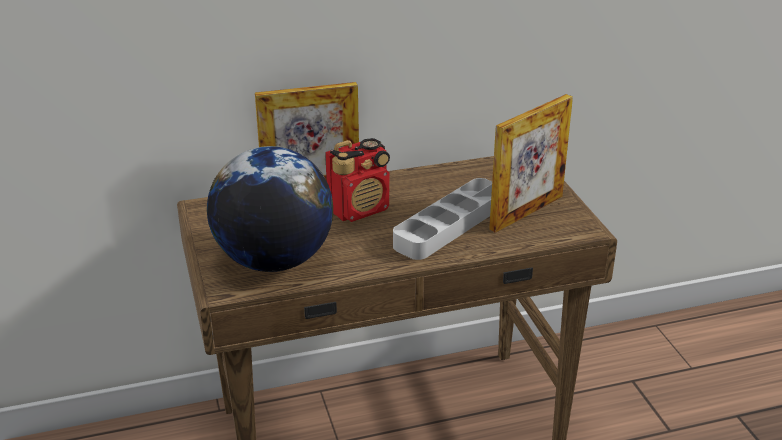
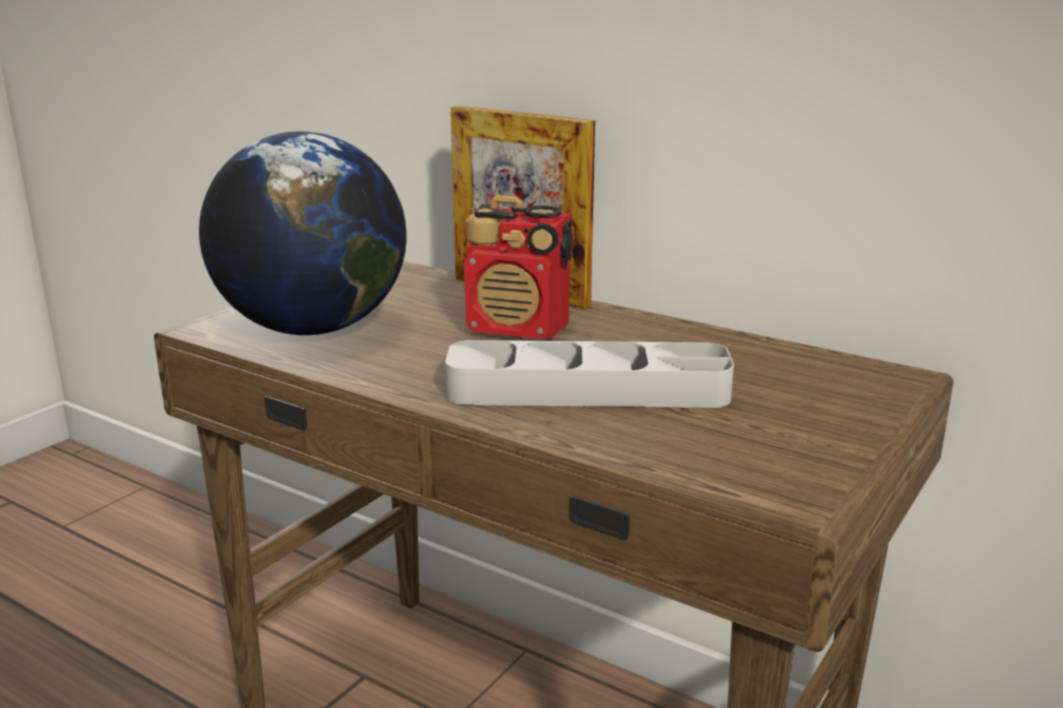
camera: 50 degrees right, 10 degrees down
(526, 212) = (741, 429): picture frame -> none

